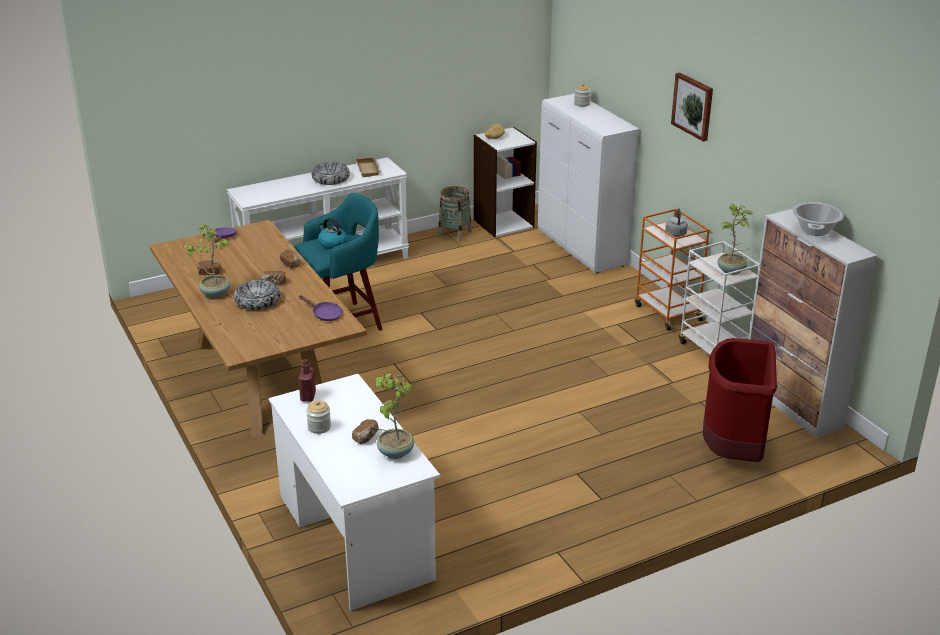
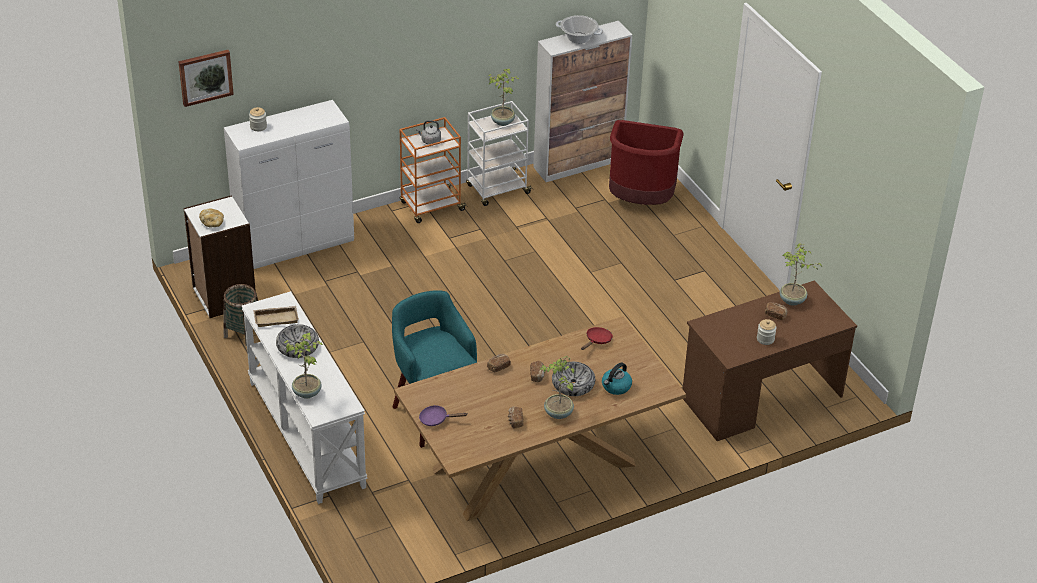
camera: 90 degrees left, 10 degrees up
(270, 185) = (307, 392): none -> potted plant
(308, 396) = (724, 347): red bottle -> none
(324, 314) = (597, 340): purple frying pan -> red frying pan
(332, 243) = (434, 350): kettle -> kettle (616, 387)
(355, 536) = (761, 397): white desk -> brown desk
(693, 106) = (401, 40): picture -> picture (205, 77)

